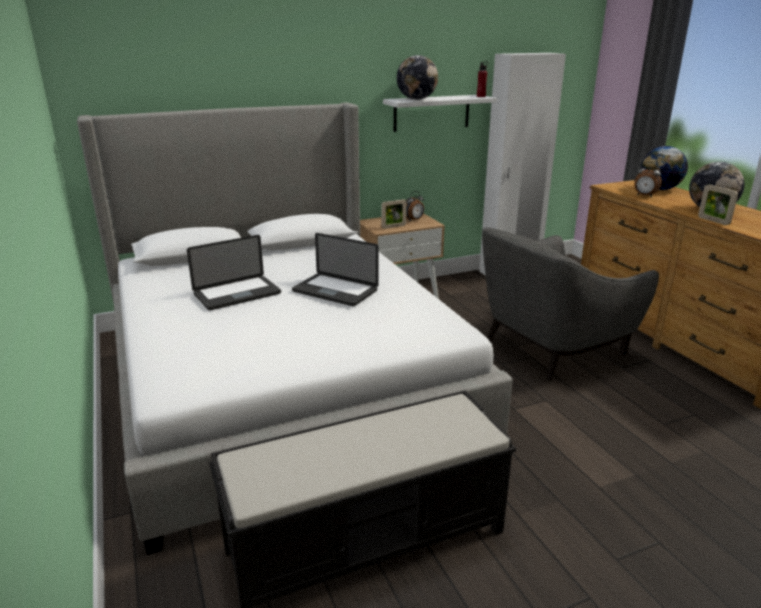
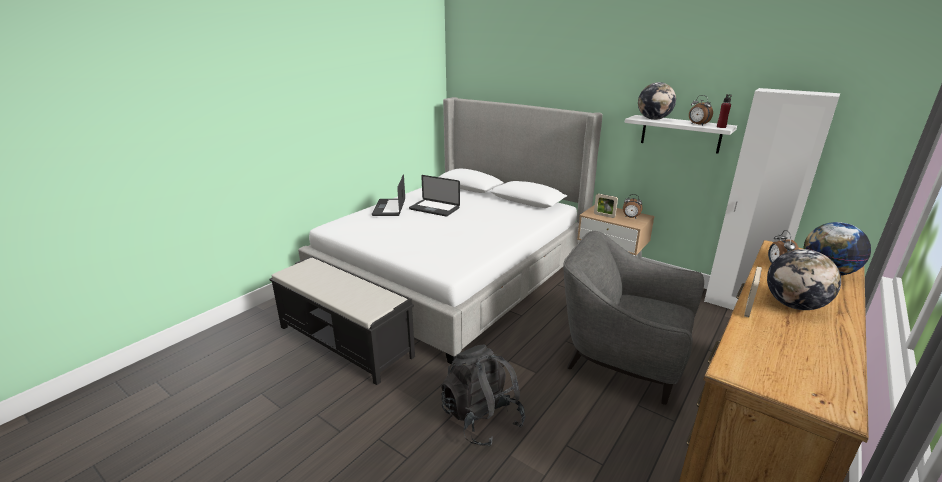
camera: 60 degrees right, 0 degrees up
(335, 291) = (466, 227): laptop -> laptop (389, 208)
(462, 97) = (697, 124): none -> alarm clock
(608, 462) = (481, 418): none -> black backpack

